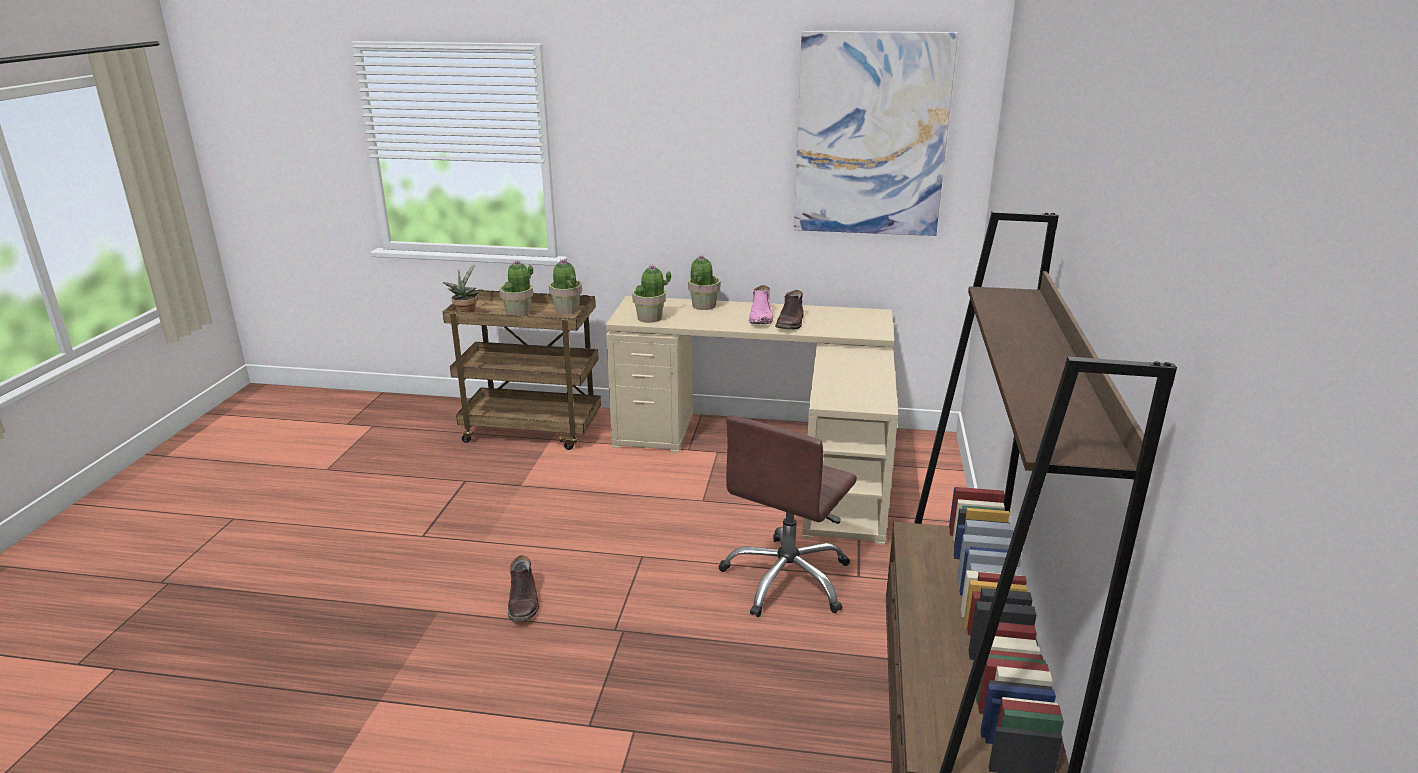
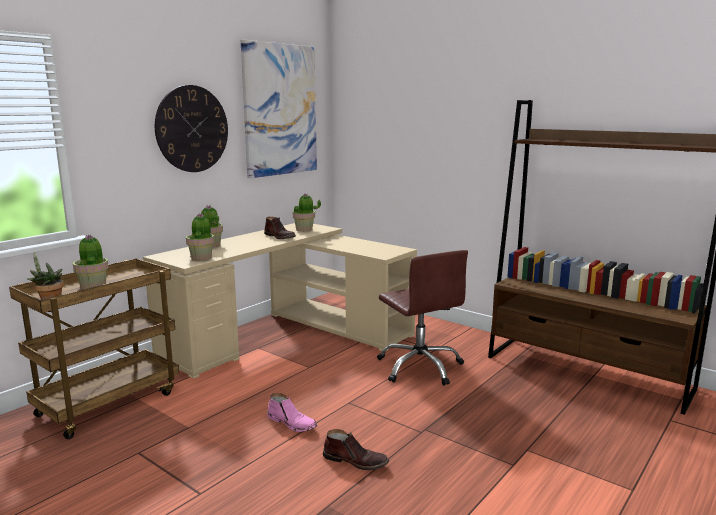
camera: 60 degrees left, 10 degrees down
(567, 310) = (126, 274): potted plant -> potted plant (304, 230)
(709, 154) = (192, 129): none -> wall clock
(761, 318) = (260, 240): pink boot -> pink boot (292, 423)

